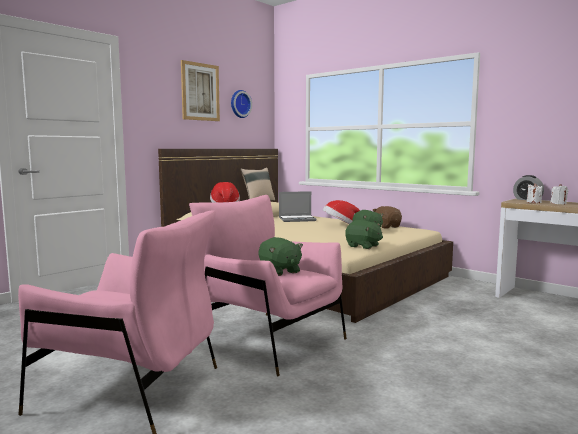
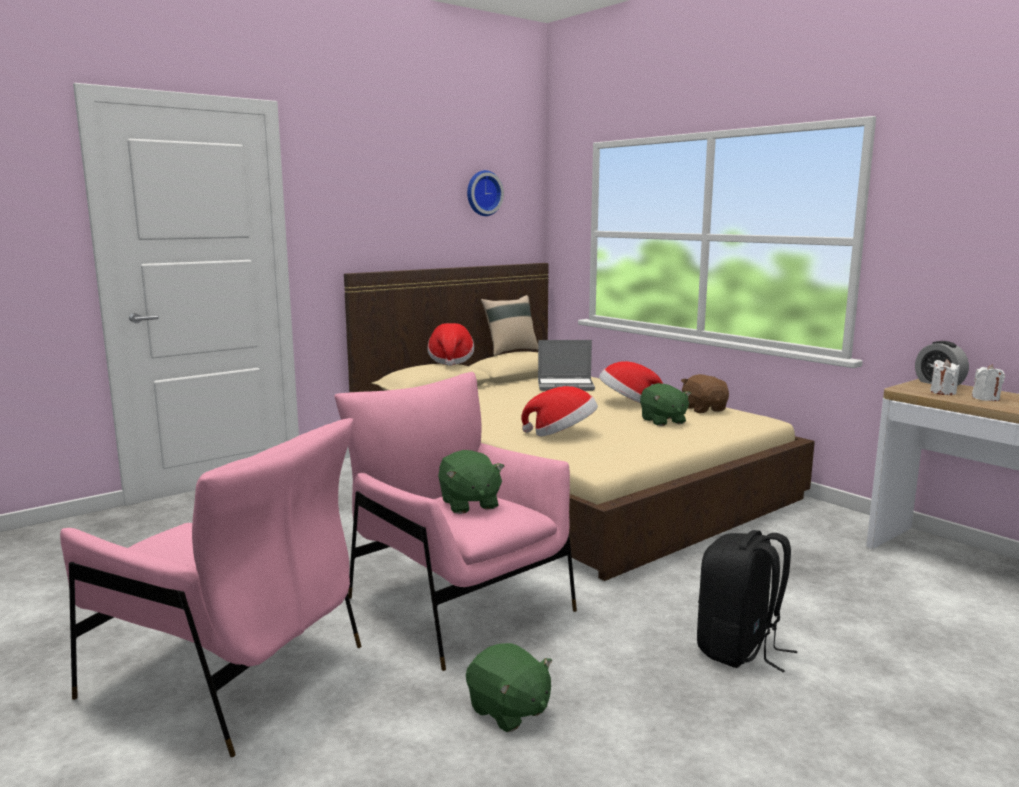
camera: 10 degrees right, 5 degrees up
(200, 92) = (414, 178): picture -> none
(312, 239) = (562, 434): none -> hat
(363, 246) = (637, 453): green plush toy -> green plush toy (508, 710)
(453, 351) = (739, 649): none -> black backpack

